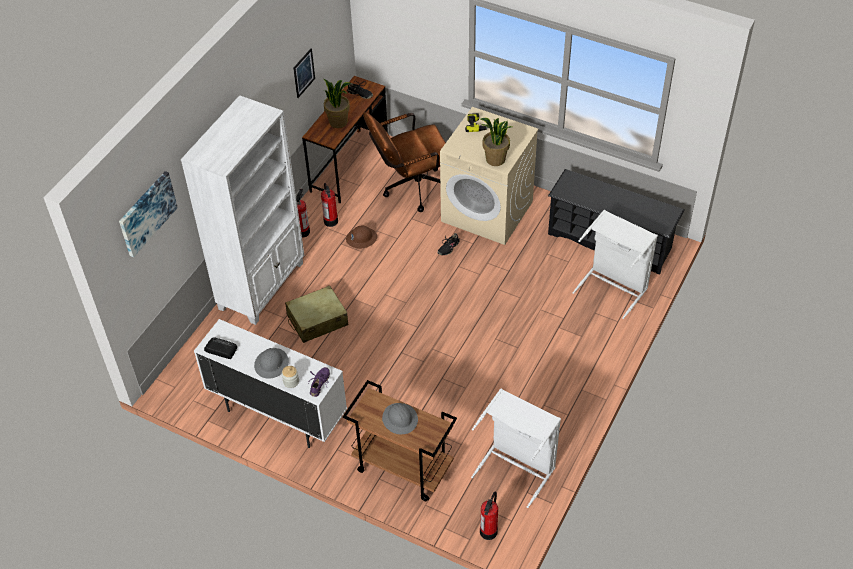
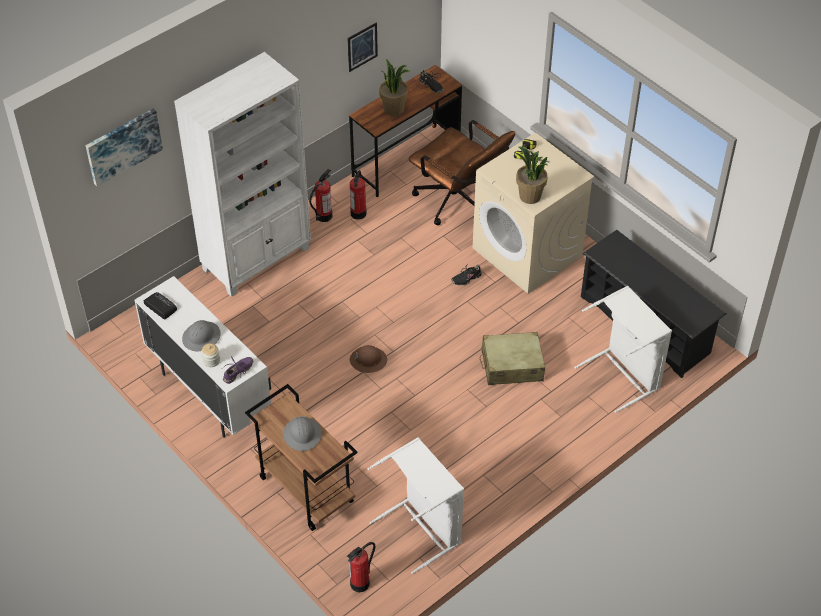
camera: 20 degrees right, 0 degrees up
(317, 320) = (294, 312): beige suitcase -> beige suitcase (511, 365)
(361, 238) = (381, 241): brown hard hat -> brown hard hat (368, 360)
(411, 188) = (459, 203): brown office chair -> brown office chair turned 135 degrees counterclockwise

